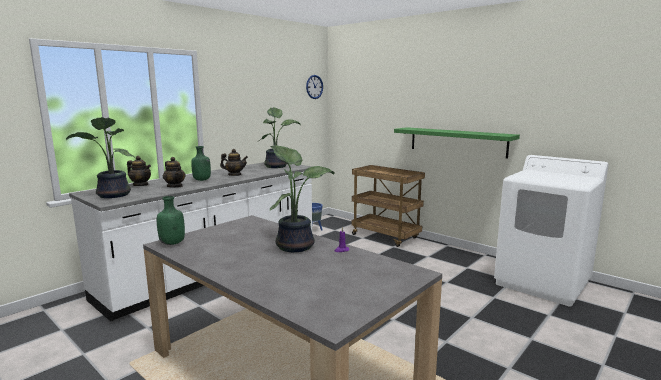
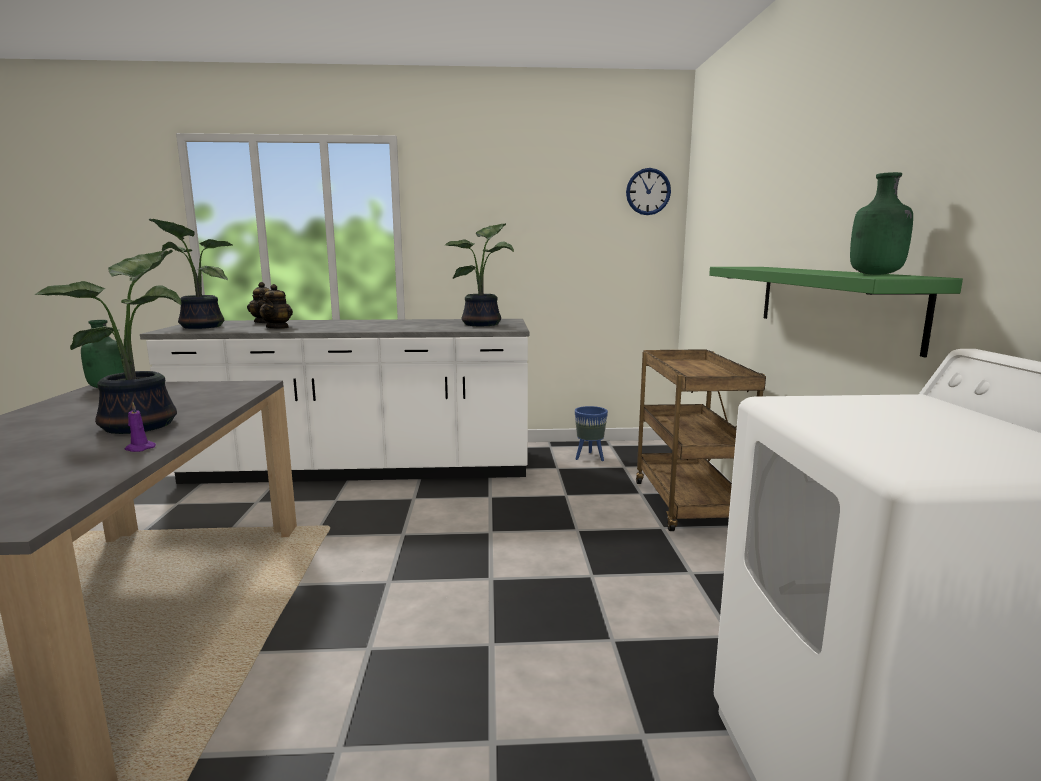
camera: 45 degrees right, 0 degrees up
(202, 180) = (330, 326): green bottle -> green bottle (876, 274)
(235, 175) = (386, 326): teapot -> none

